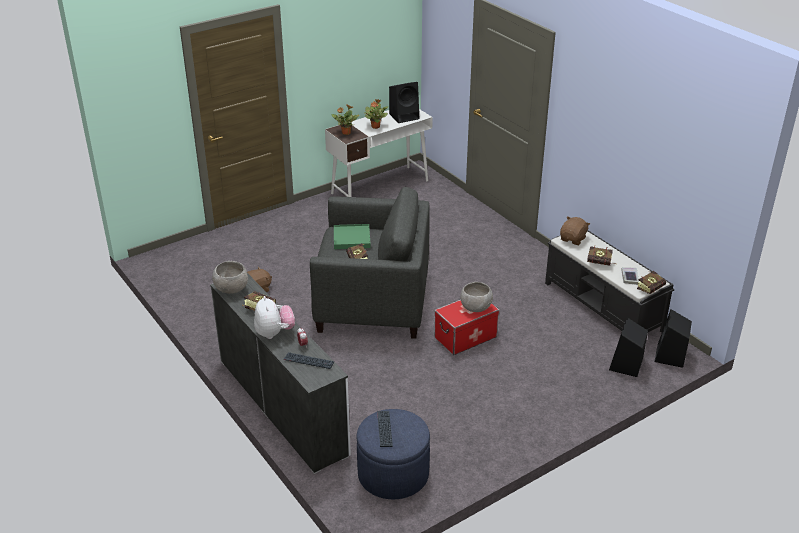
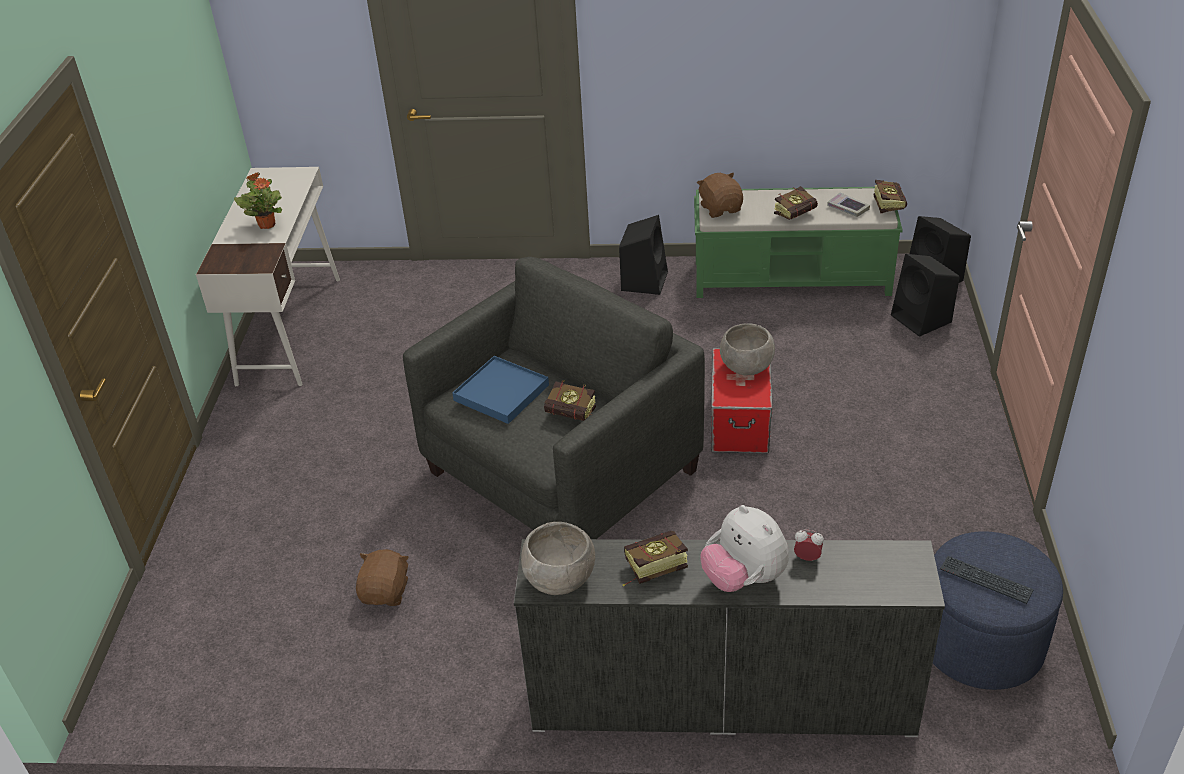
camera: 50 degrees left, 5 degrees up
(274, 333) = (744, 578): plush toy -> plush toy turned 150 degrees counterclockwise
(308, 361) = (858, 570): keyboard -> none
(346, 133) = (240, 259): potted plant -> none
(352, 238) = (501, 392): green tray -> blue tray
(404, 116) = (279, 187): black speaker -> black speaker (644, 280)
(603, 307) = (793, 278): black bench -> green bench

